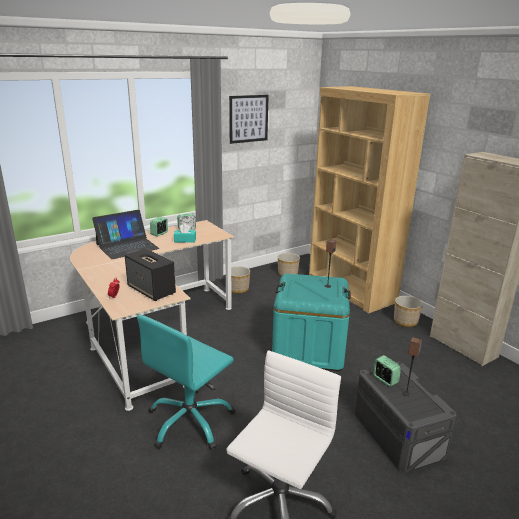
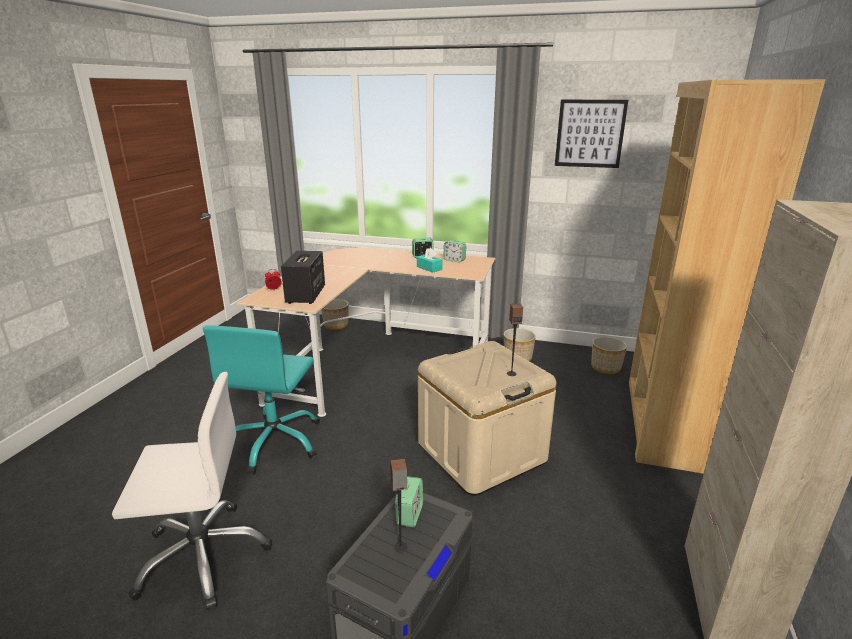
camera: 50 degrees right, 0 degrees up
(127, 246) = (374, 258): laptop -> none
(190, 421) = (275, 442): turquoise office chair -> turquoise office chair turned 75 degrees counterclockwise
(308, 349) = (481, 452): turquoise storage box -> beige storage box
(406, 321) = (680, 504): planter -> planter (336, 325)

